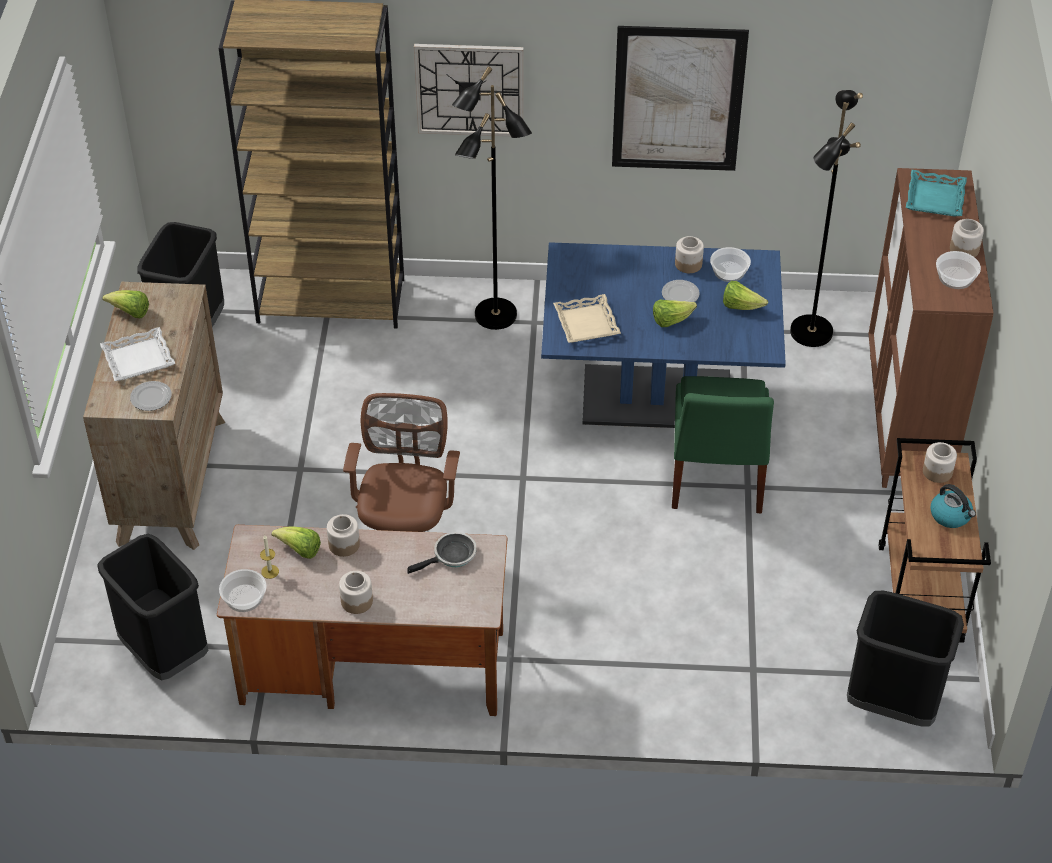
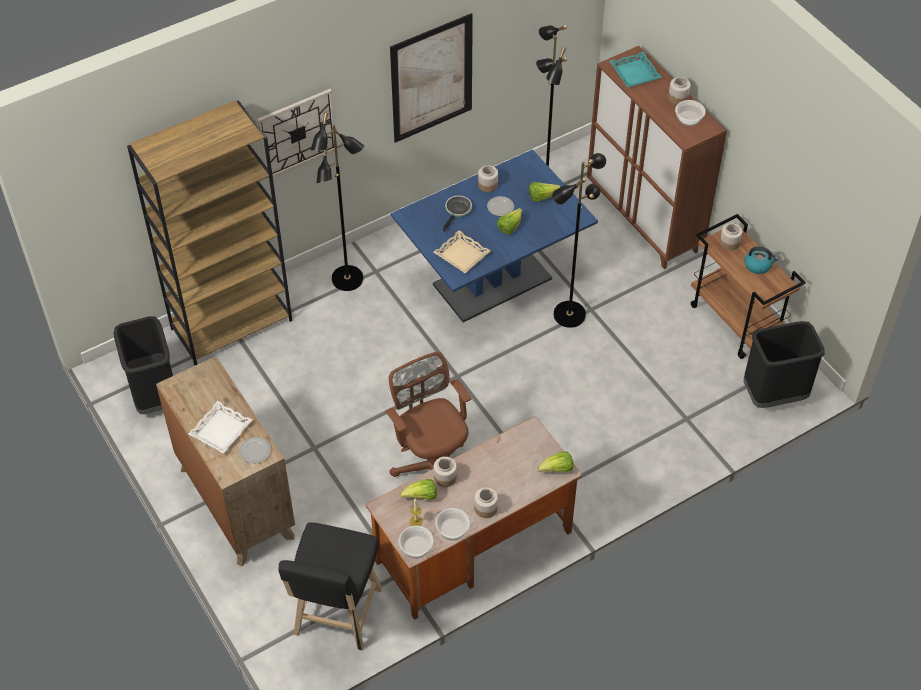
camera: 35 degrees left, 5 degrees up
(130, 312) = (184, 401): lettuce -> lettuce (557, 470)
(164, 652) = (336, 616): black trash can -> black stool
(451, 556) = (515, 447): frying pan -> frying pan (457, 211)
(715, 478) = (569, 314): green chair -> black floor lamp
(729, 271) = (515, 178): bowl -> bowl (452, 529)

